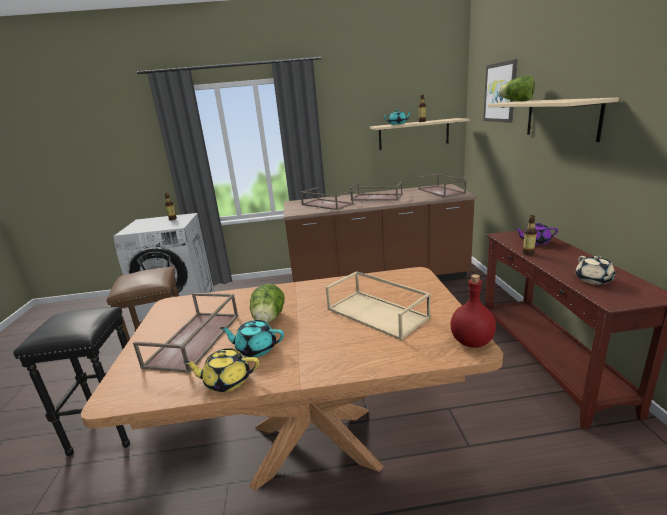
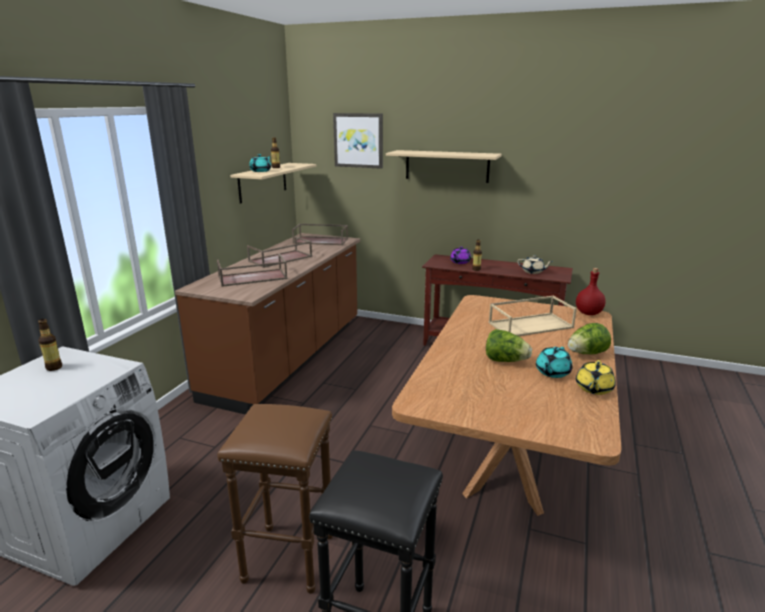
camera: 65 degrees left, 0 degrees up
(194, 340) = (517, 396): brown tray -> none
(516, 101) = (408, 151): lettuce -> lettuce (586, 354)

